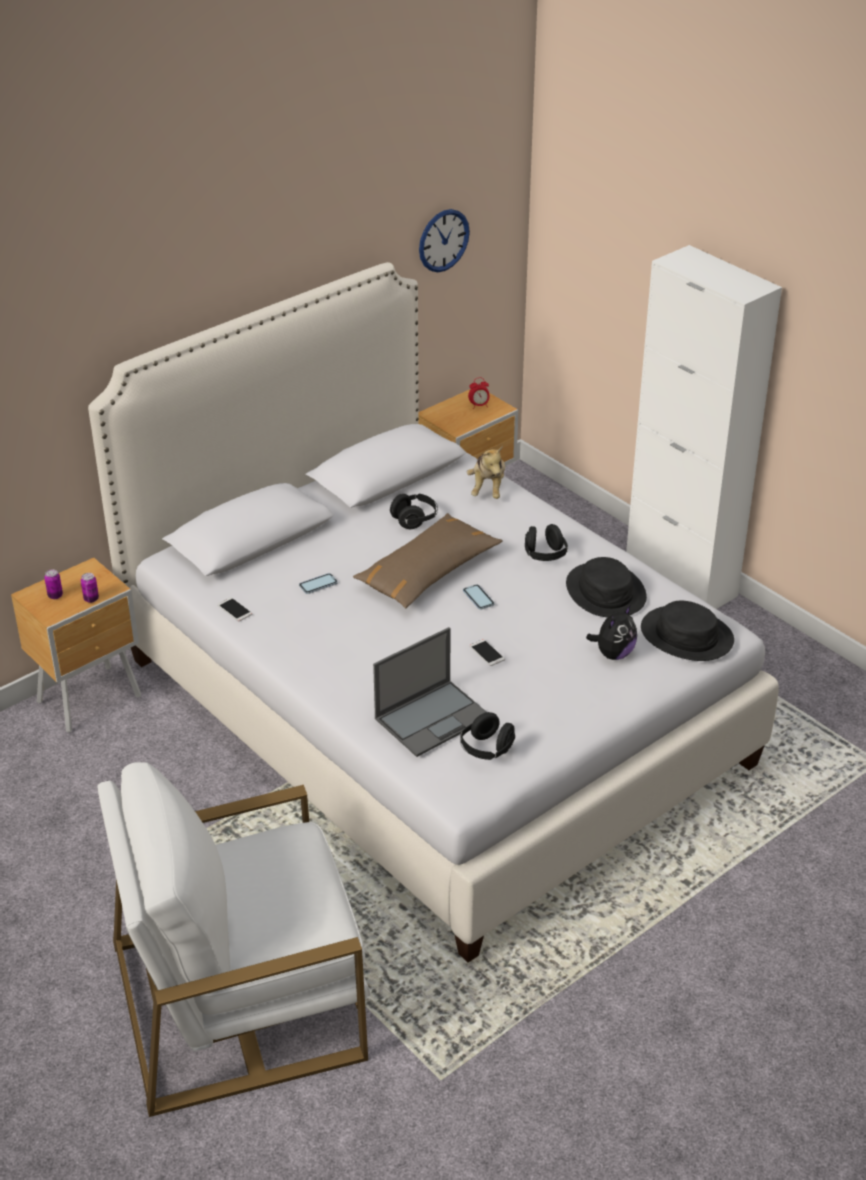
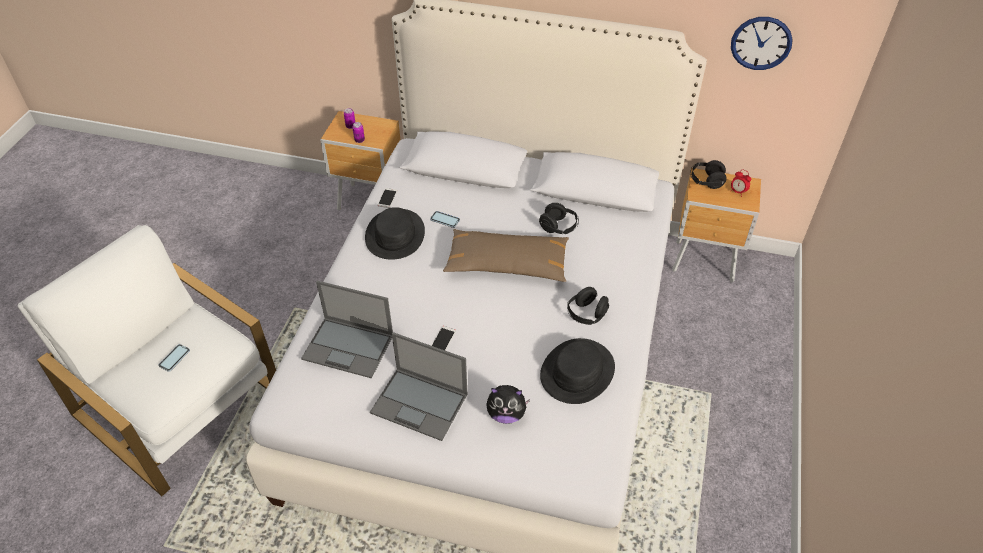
camera: 55 degrees right, 10 degrees up
(478, 598) = (502, 304): phone -> phone (174, 358)
(487, 749) = (336, 394): black headphones -> black headphones (706, 181)
(488, 488) = (635, 245): plush toy -> none
(553, 699) = (420, 403): none -> laptop
(680, 580) = (765, 423): white cabinet -> none
(687, 635) = (570, 451): black hat -> black hat (395, 235)

